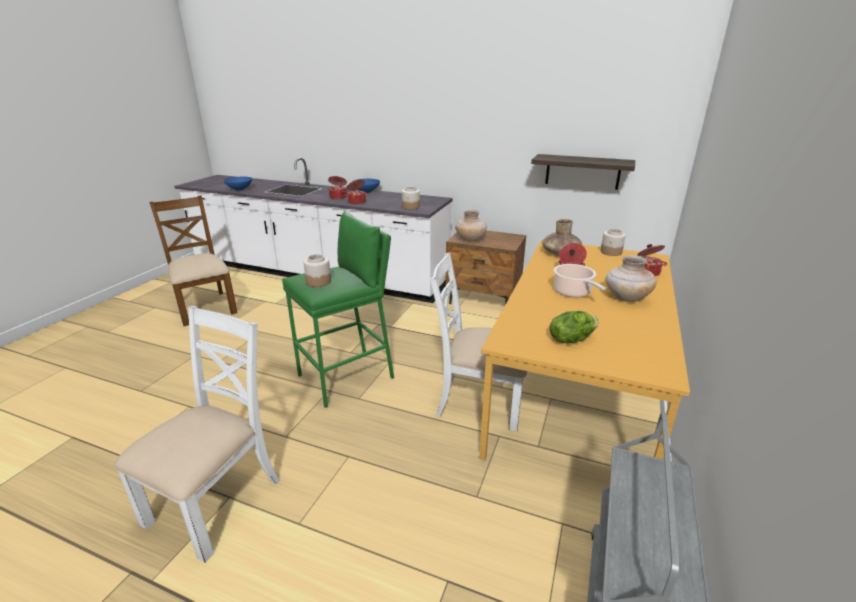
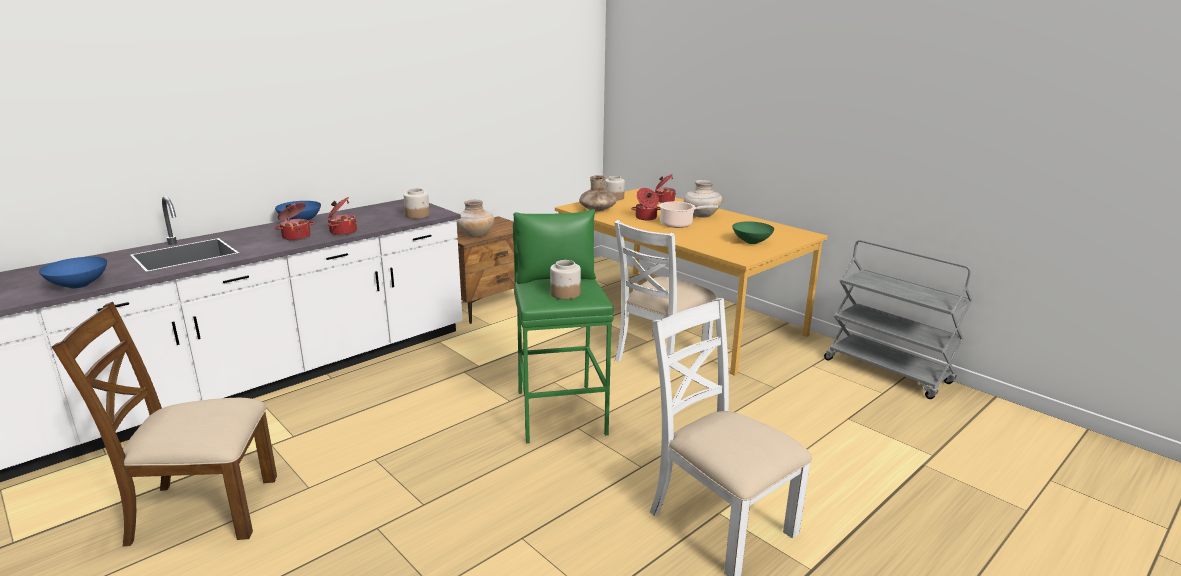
camera: 65 degrees left, 5 degrees down
(571, 339) = (751, 242): lettuce -> green bowl
(582, 171) = (533, 135): shelf -> none

